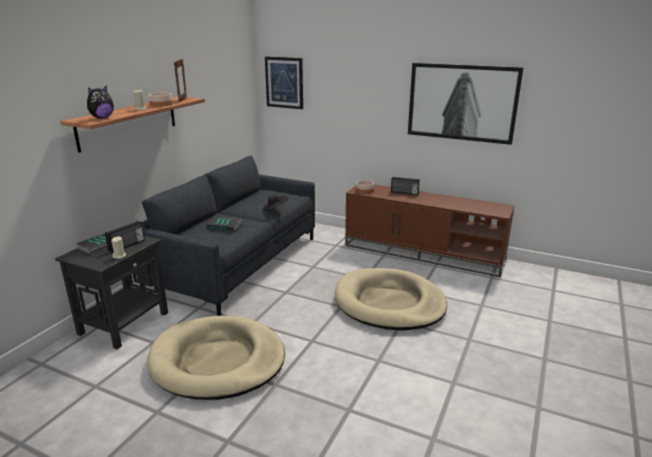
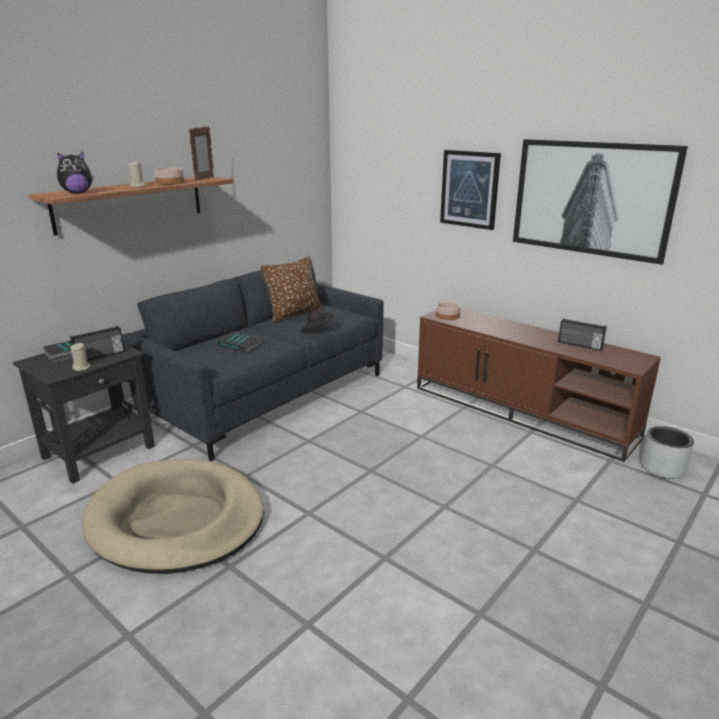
camera: 15 degrees right, 0 degrees up
(249, 199) = (294, 314): none -> brown pillow
(284, 82) = (362, 166): picture -> picture (469, 189)
(389, 303) = (439, 476): beige dog bed -> none
(404, 193) = (501, 324): radio -> radio (579, 345)
(523, 278) = (662, 468): none -> grey planter

